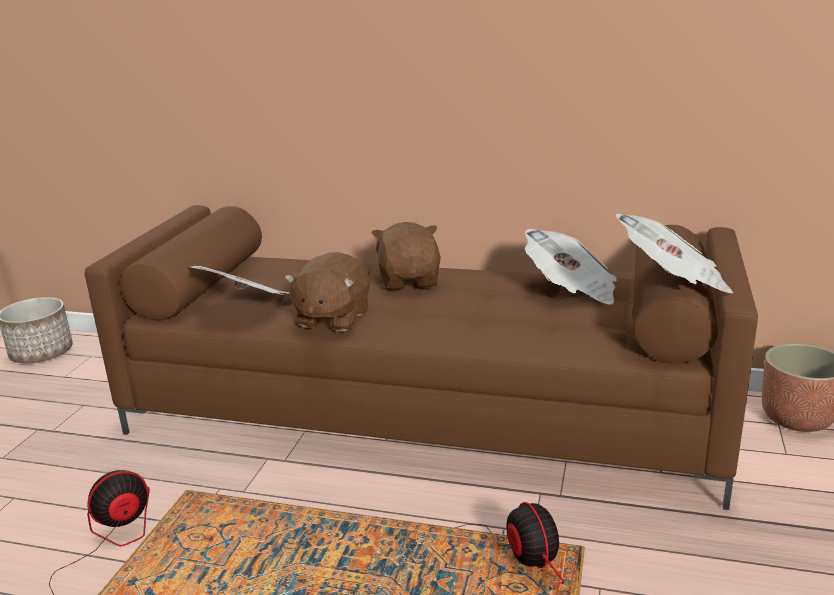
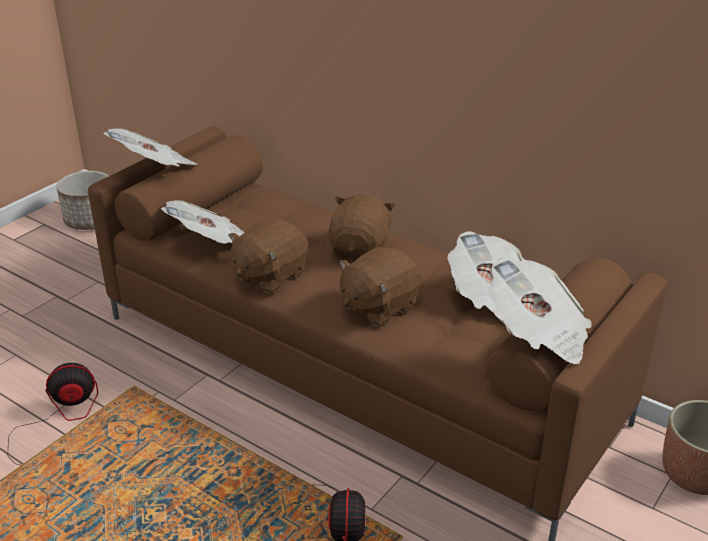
camera: 20 degrees right, 10 degrees up
(156, 241) = (154, 168): none -> newspaper
(468, 318) = (378, 307): none -> brown plush toy

